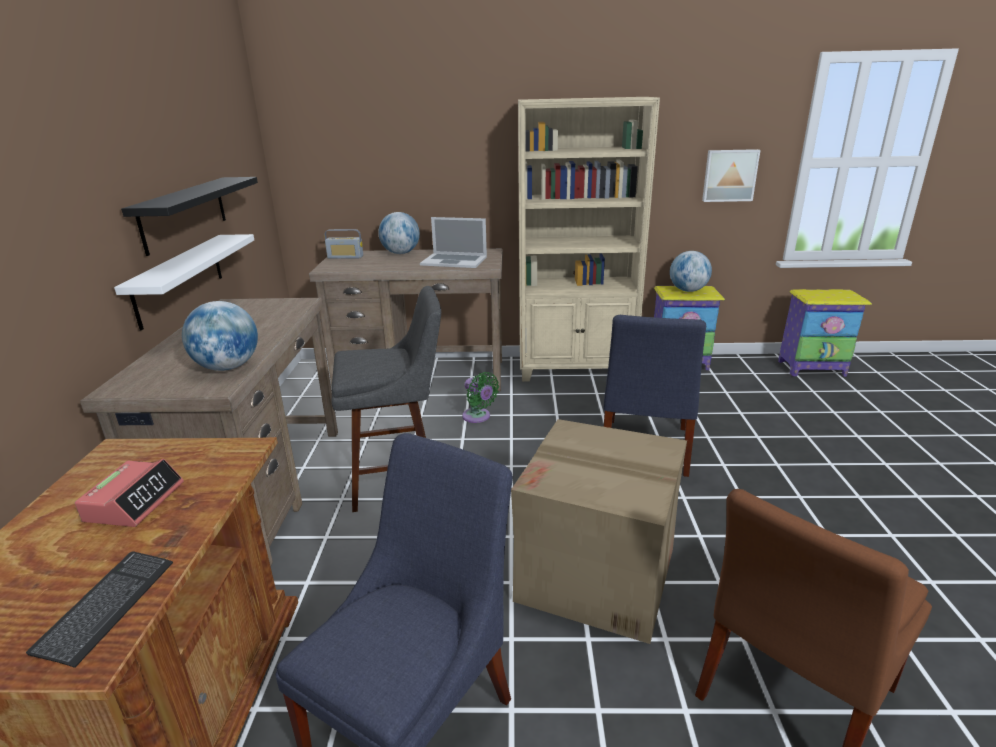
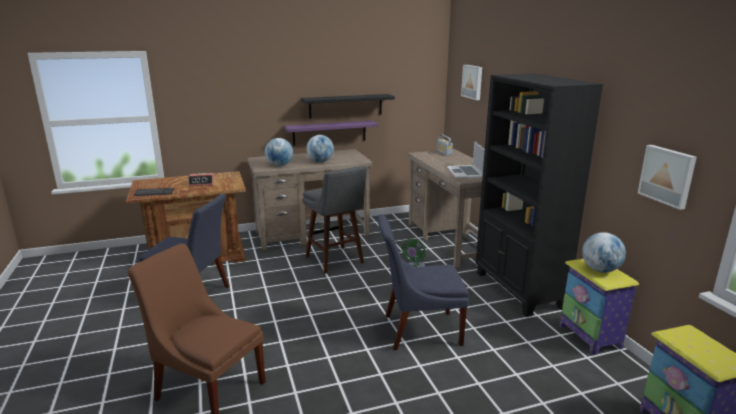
camera: 70 degrees right, 5 degrees down
(179, 279) = (329, 133): white shelf -> purple shelf
(355, 134) = (473, 82): none -> picture
(401, 253) = (467, 160): globe -> globe (320, 162)
(576, 370) = (518, 290): beige bookcase -> black bookcase
(598, 574) = (282, 325): cardboard box -> none

